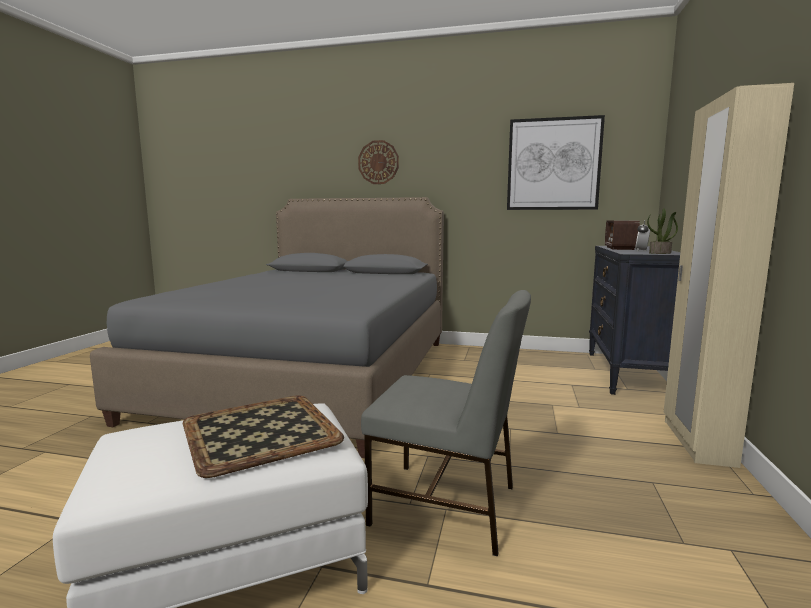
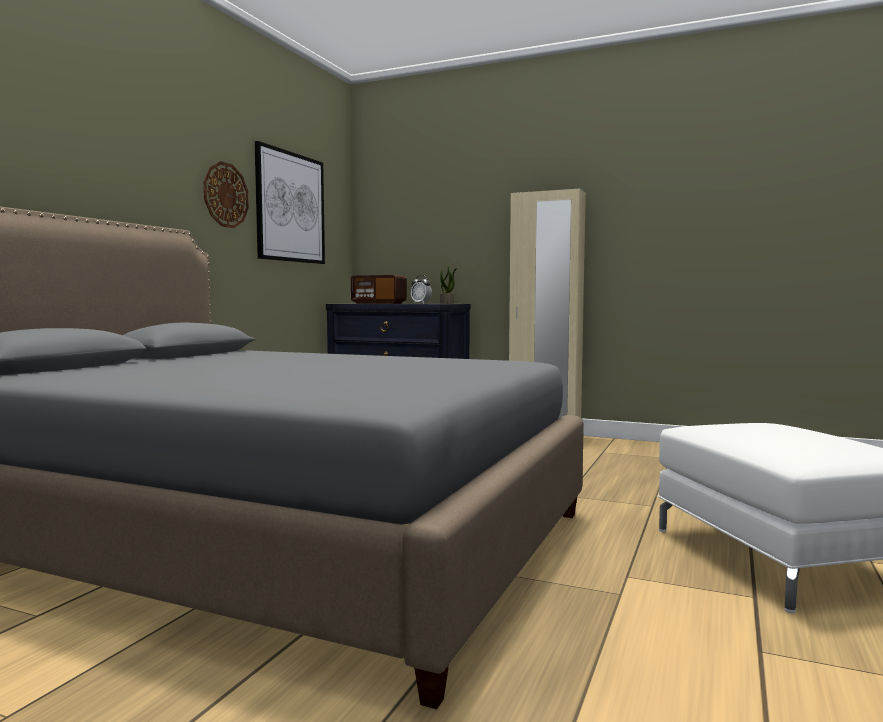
camera: 80 degrees left, 5 degrees down
(259, 432) = (762, 429): tray -> none
(378, 162) = (98, 155): wall clock -> wall clock (225, 195)
(447, 506) = (652, 496): grey chair -> none

